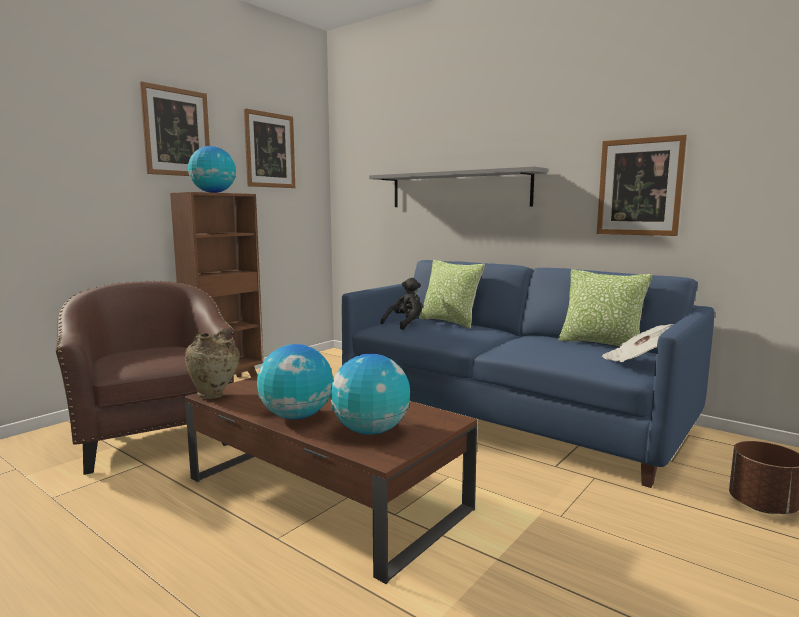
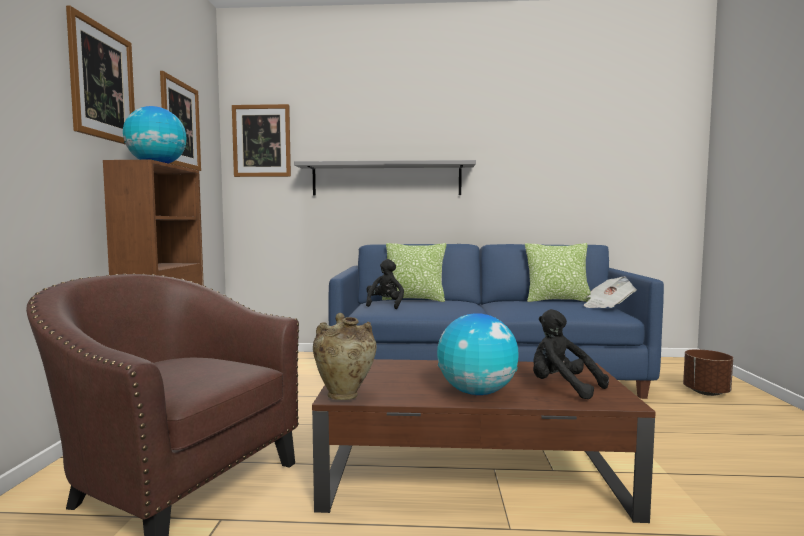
camera: 35 degrees left, 5 degrees down
(371, 431) = (562, 387): globe -> black plush toy
(639, 187) = (547, 180): picture -> picture (261, 141)

